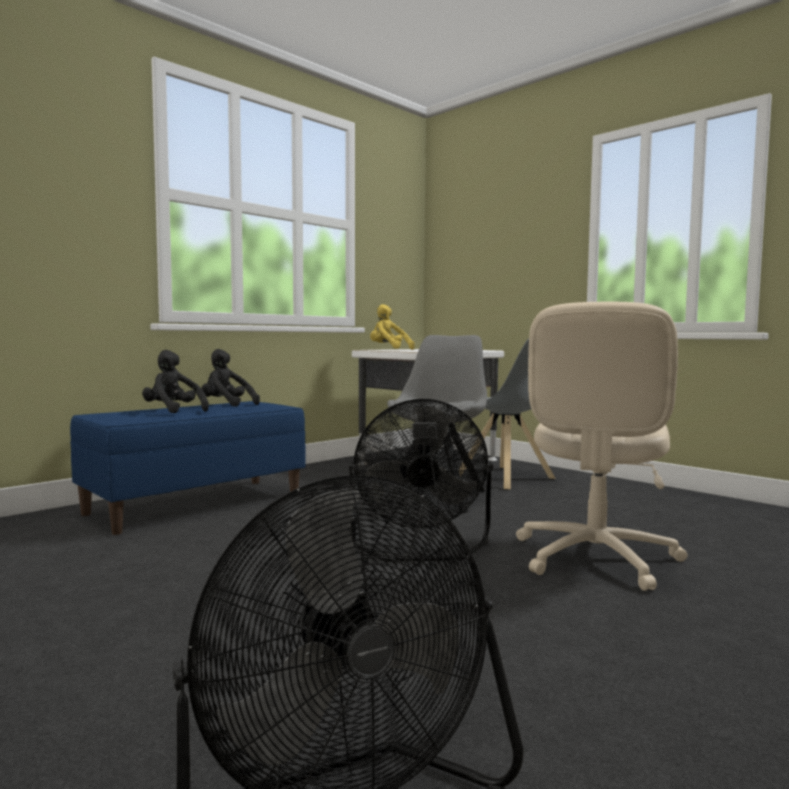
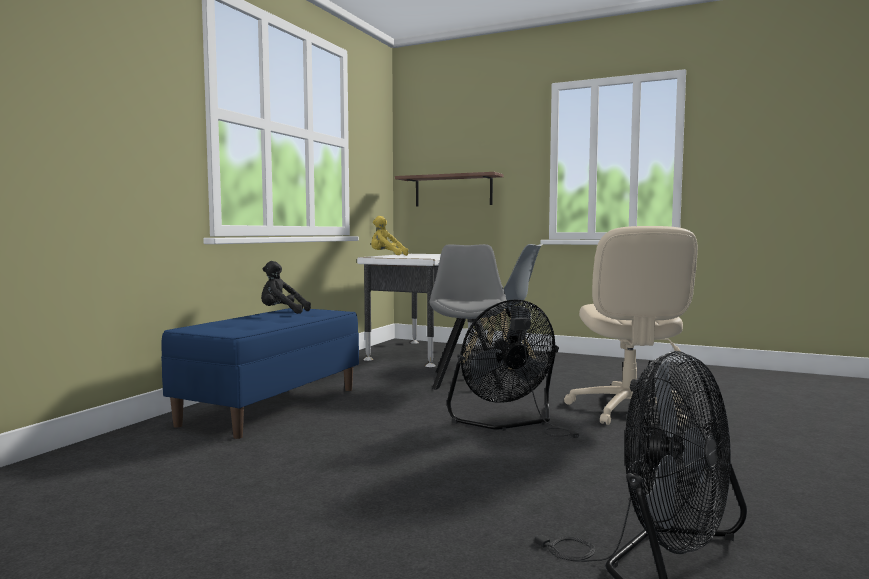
camera: 20 degrees left, 0 degrees up
(173, 411) = (250, 321): black plush toy -> none
(482, 276) = (453, 190): none -> brown shelf

